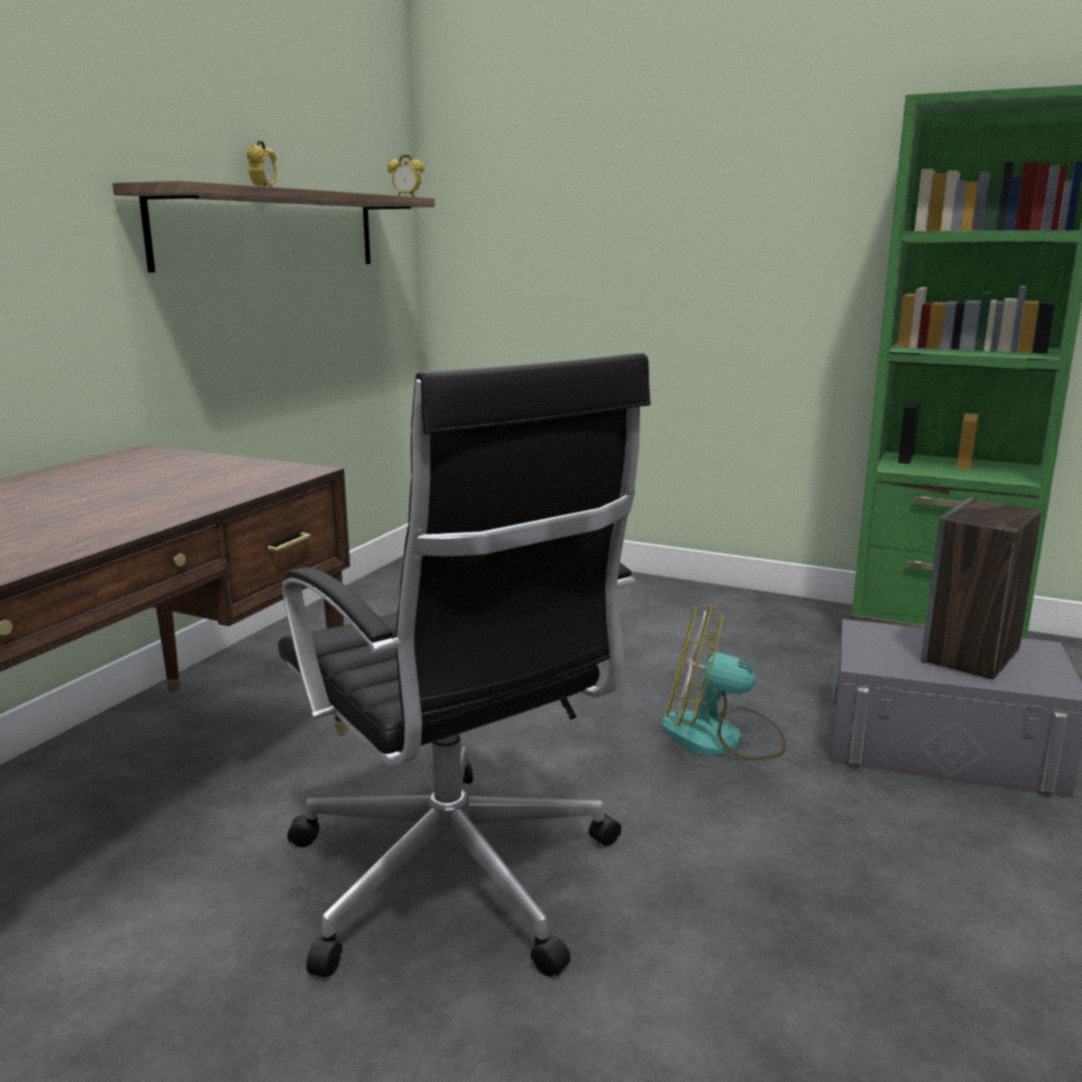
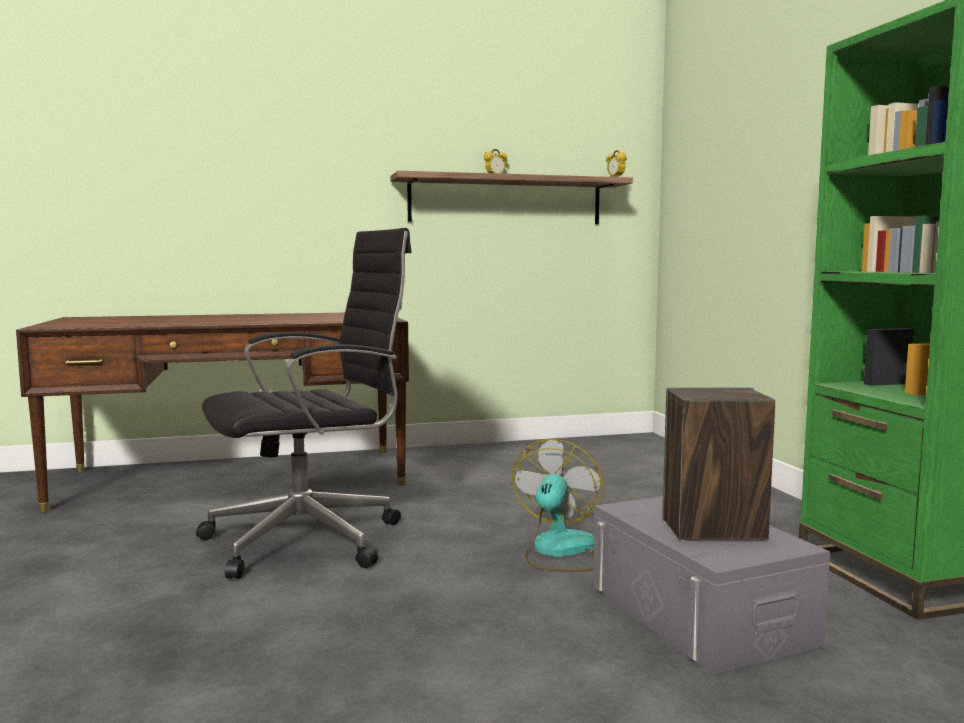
camera: 50 degrees right, 10 degrees down
(457, 881) = (310, 540): black office chair -> black office chair turned 135 degrees counterclockwise
(721, 738) = (561, 552): fan -> fan turned 45 degrees clockwise

